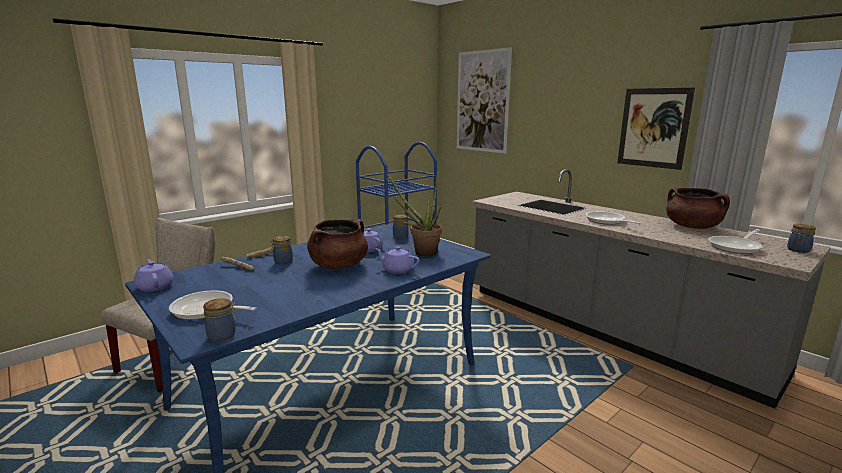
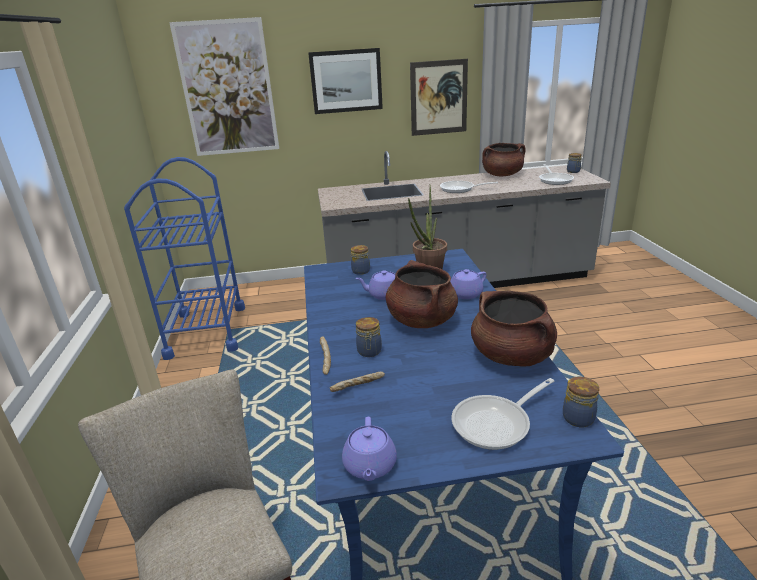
camera: 55 degrees left, 10 degrees up
(155, 286) = (370, 466): purple teapot -> purple teapot turned 90 degrees counterclockwise
(305, 300) = (512, 355): none -> brown cooking pot
(565, 102) = (346, 81): none -> picture

